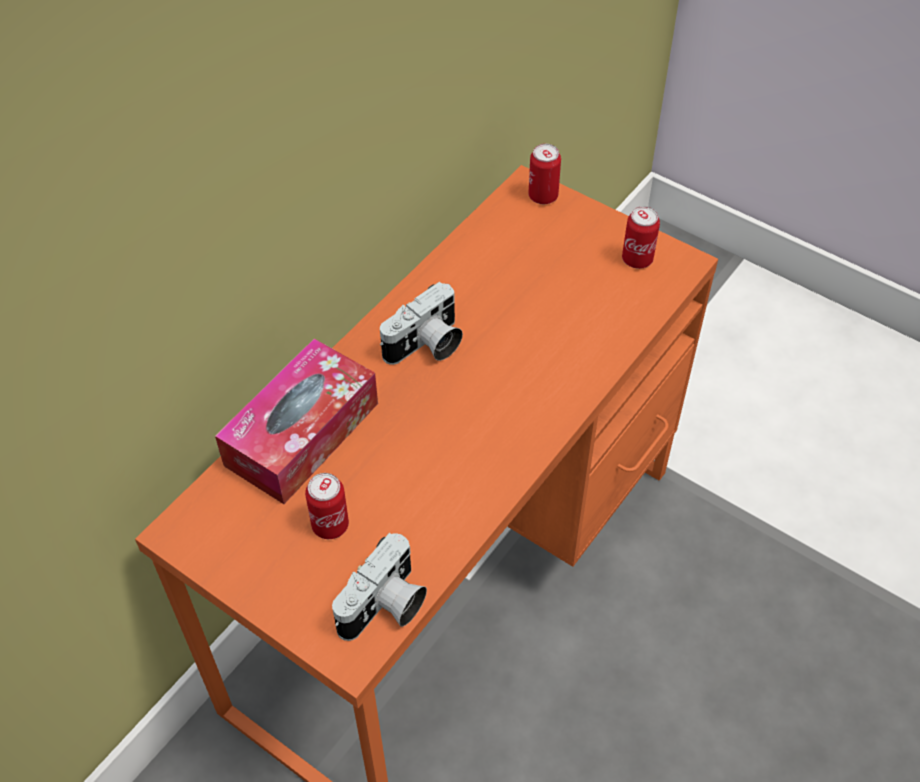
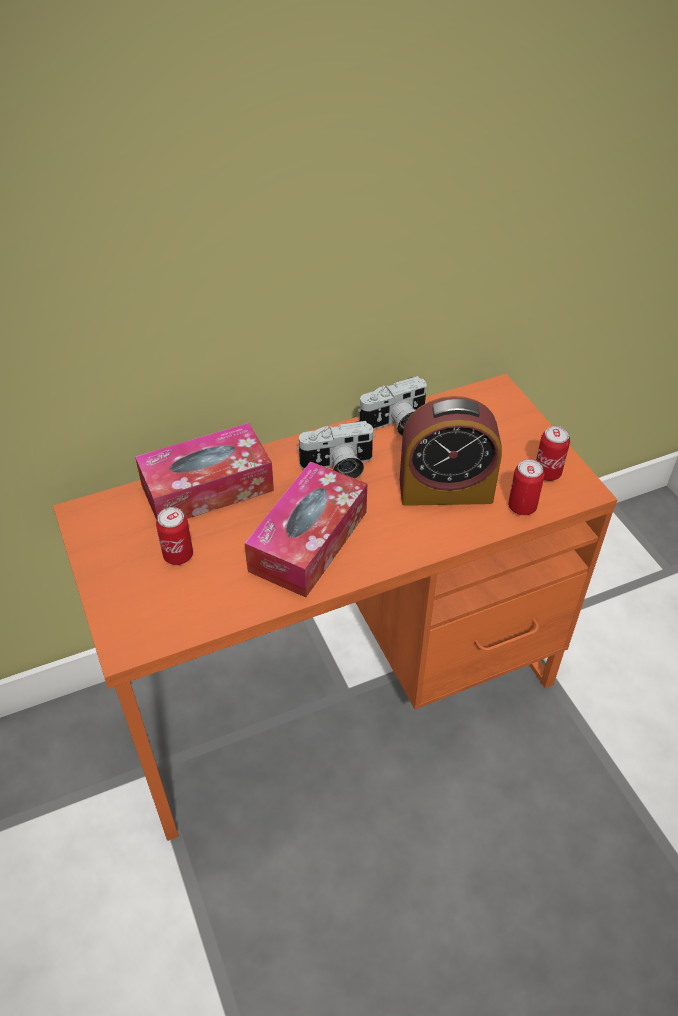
camera: 30 degrees right, 5 degrees down
(385, 607) = (171, 627): camera -> camera (396, 424)
(457, 442) = (308, 541): none -> tissue box
(543, 196) = (505, 401): can -> can (522, 507)
(553, 322) = (445, 490): none -> alarm clock

